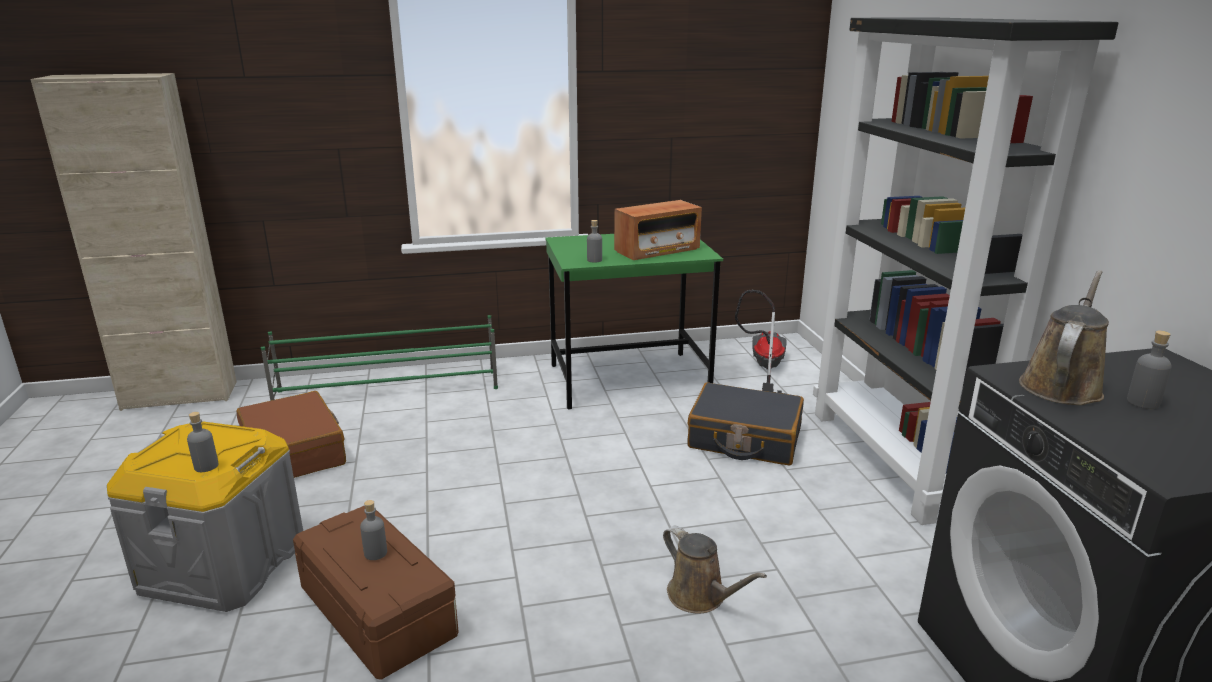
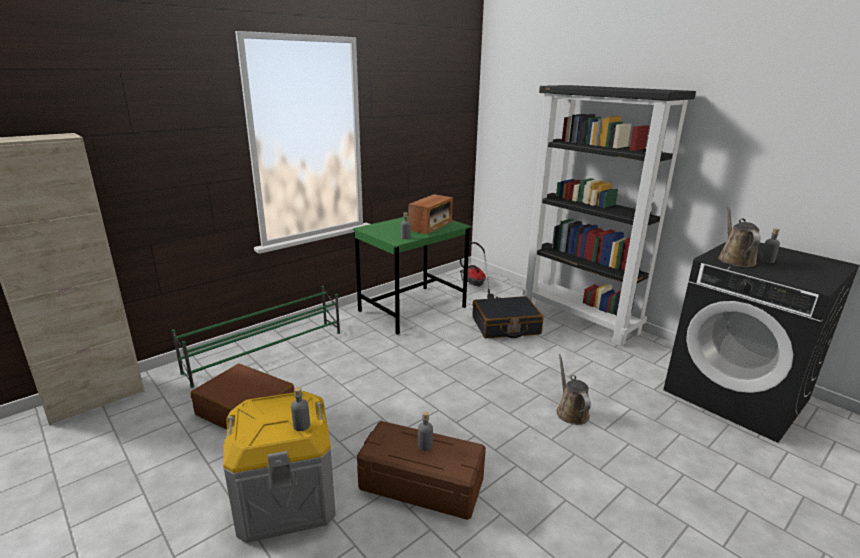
camera: 30 degrees left, 0 degrees up
(700, 596) = (571, 411): brown watering can -> brown watering can turned 120 degrees counterclockwise

